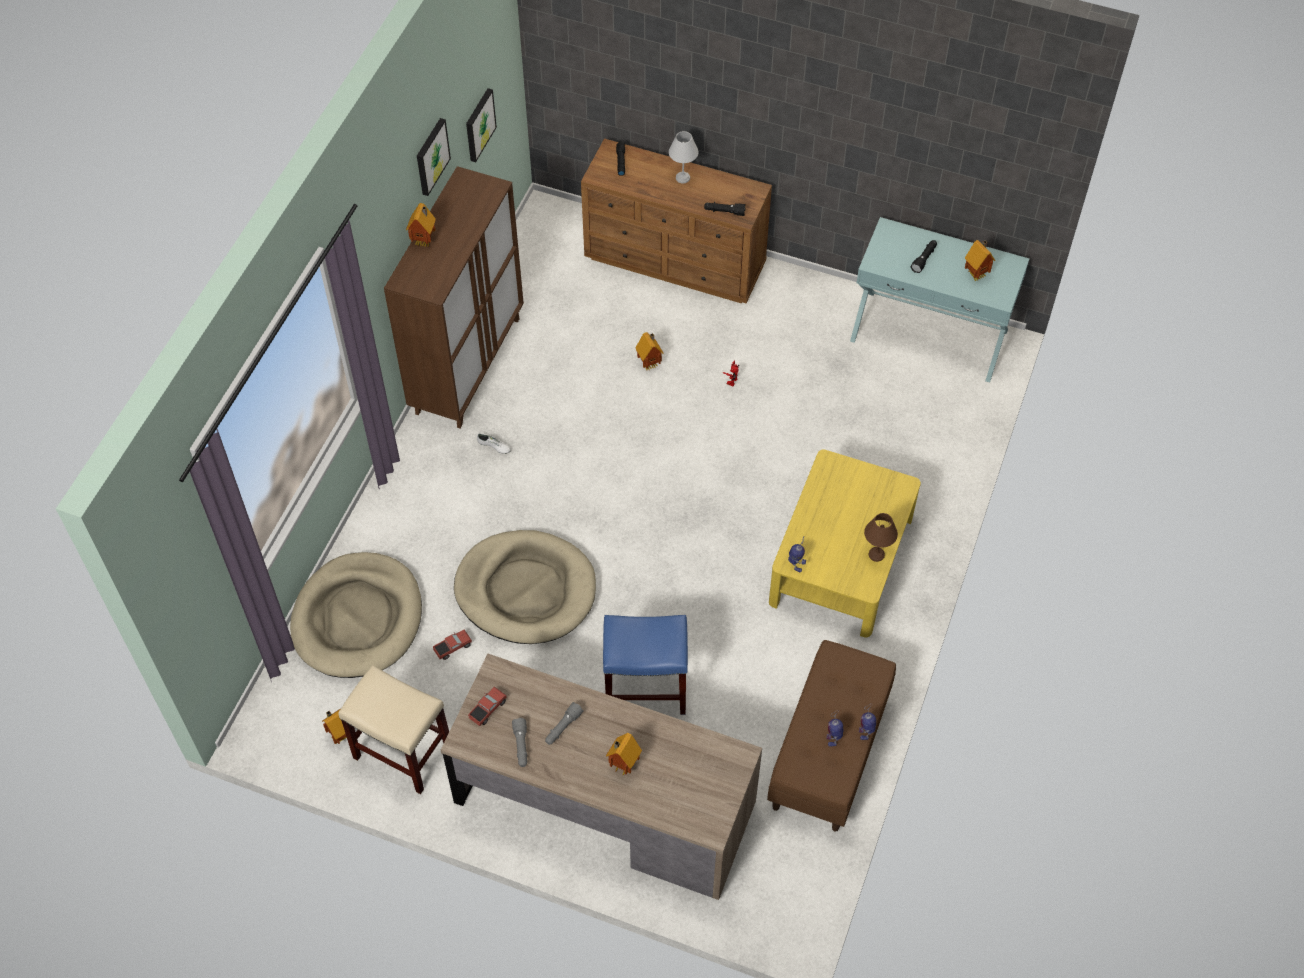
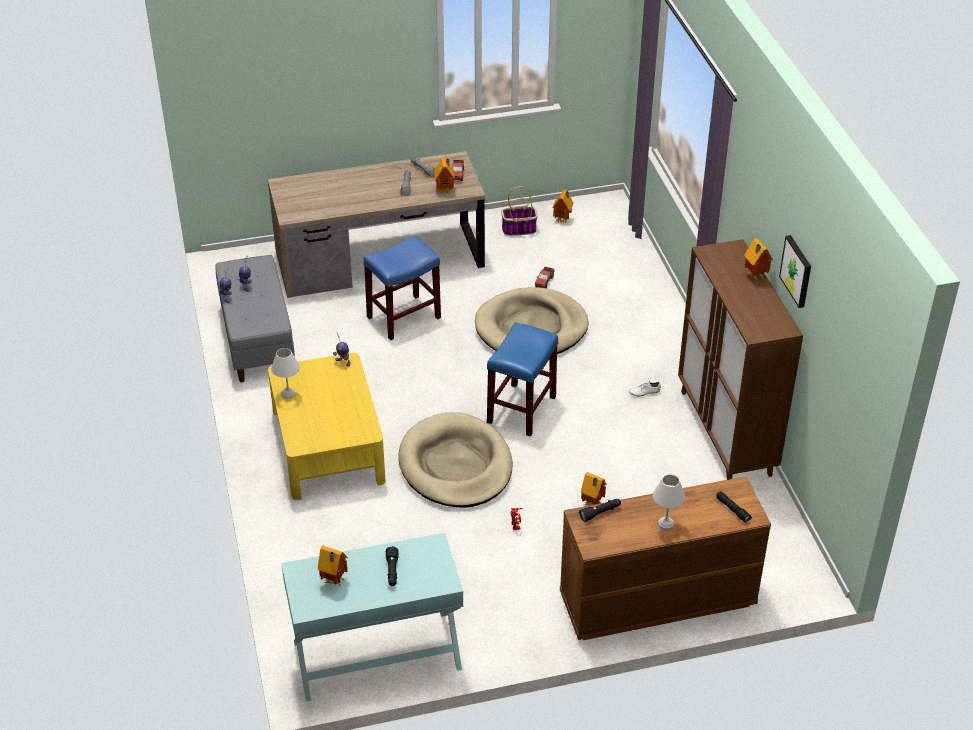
camera: 145 degrees right, 15 degrees down
(358, 618) = (618, 268): beige dog bed -> beige dog bed (456, 465)
(404, 752) = (518, 229): beige stool -> basket
(479, 124) = (830, 375): picture -> none
(622, 765) = (356, 186): toy house -> toy house (445, 191)
(625, 494) = (521, 410): none -> blue stool
(829, 753) = (257, 339): brown bench -> grey bench
(876, 554) = (289, 394): brown table lamp -> white table lamp

